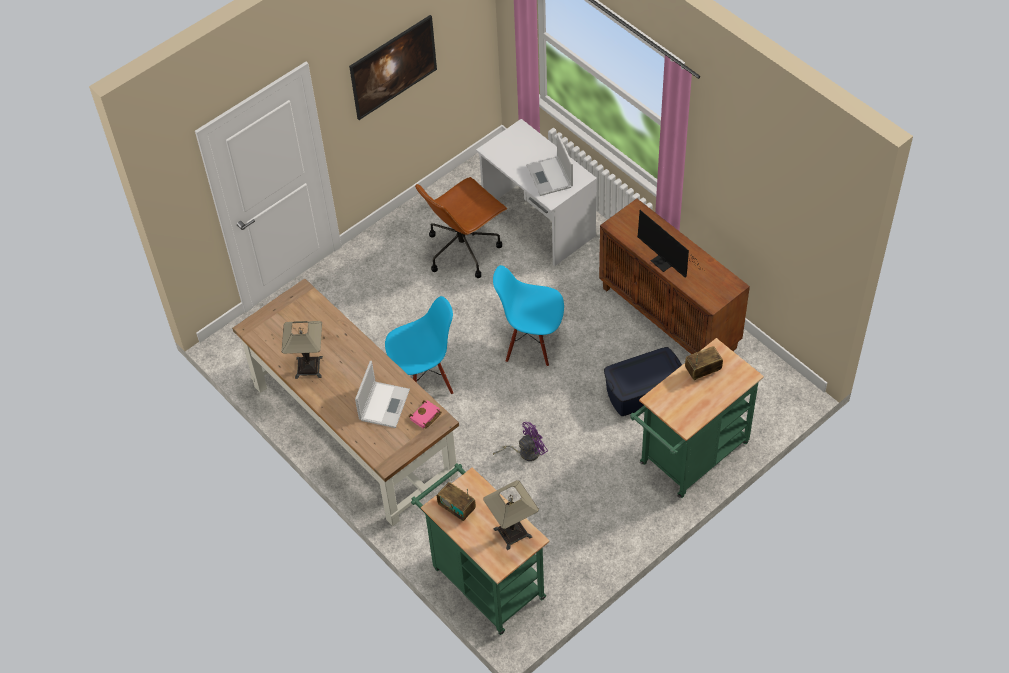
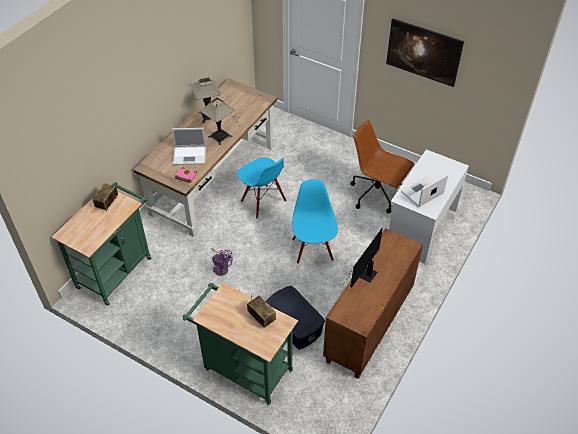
camera: 70 degrees right, 5 degrees down
(512, 533) = (91, 235): table lamp -> table lamp (220, 136)

